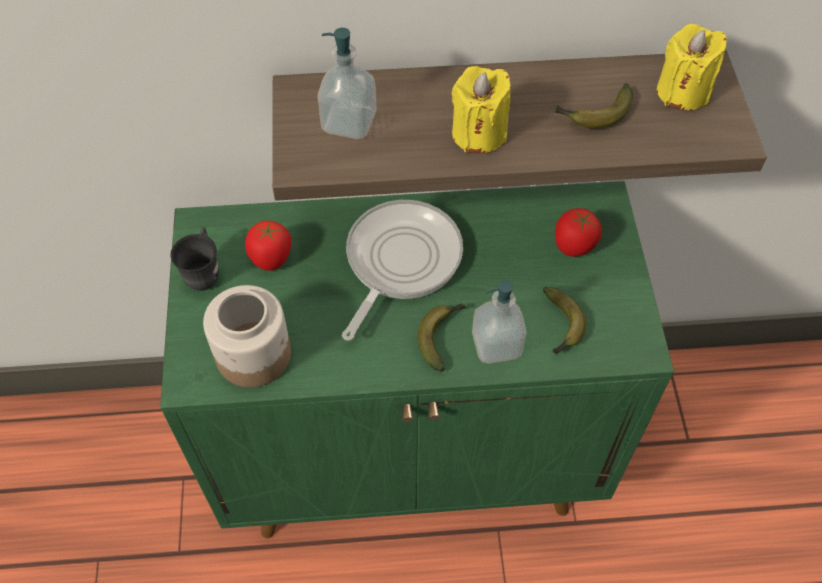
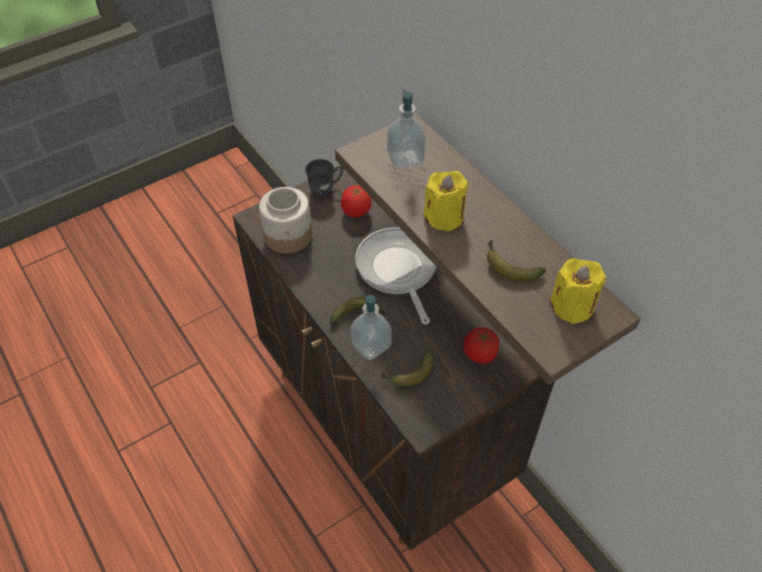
camera: 60 degrees right, 5 degrees down
(399, 261) = (397, 270): frying pan -> frying pan turned 105 degrees counterclockwise
(413, 454) = (385, 426): green cabinet -> brown cabinet

